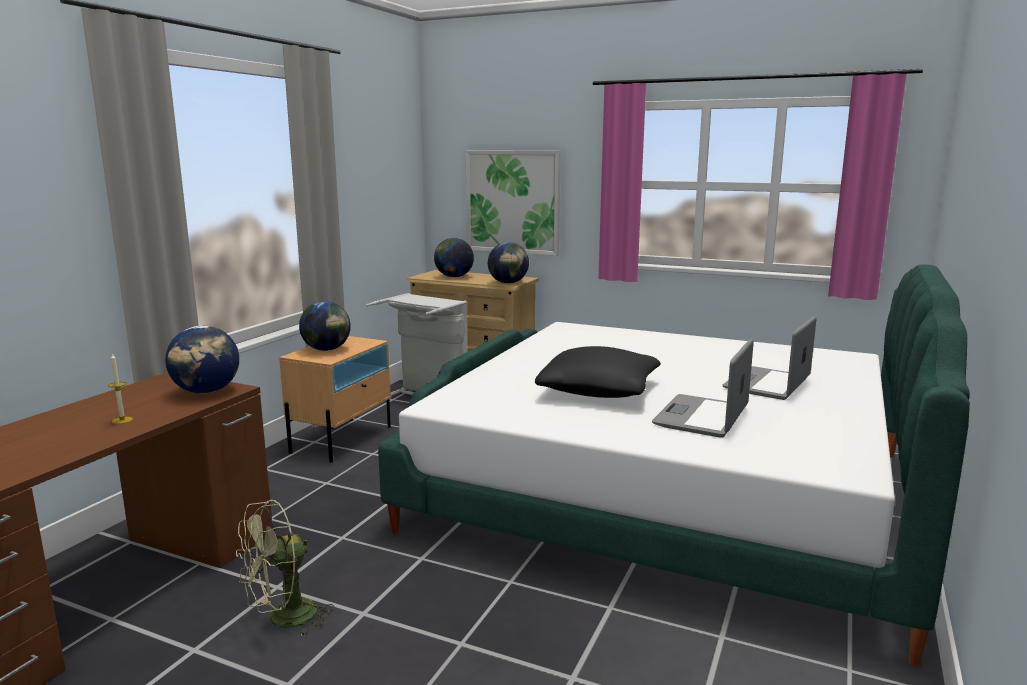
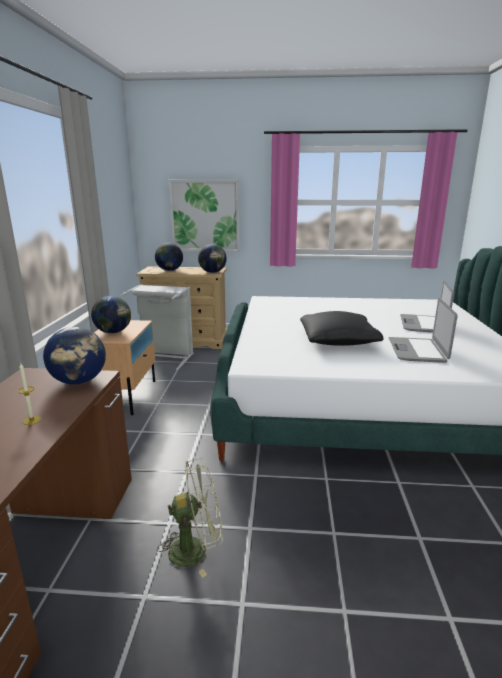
camera: 20 degrees left, 5 degrees up
(283, 619) = (196, 549): green fan -> green fan turned 135 degrees counterclockwise

